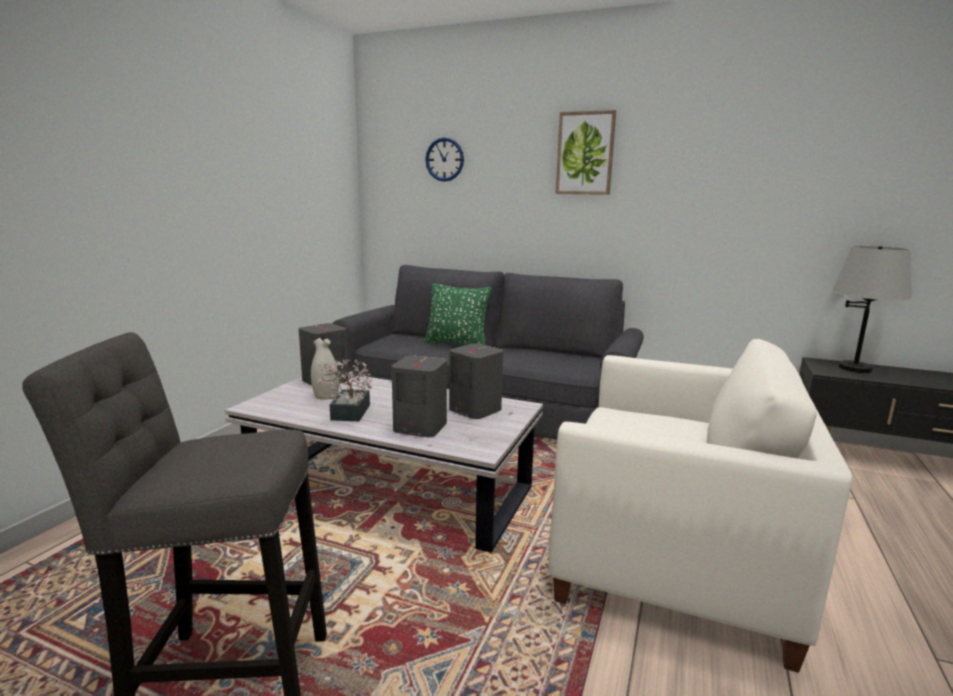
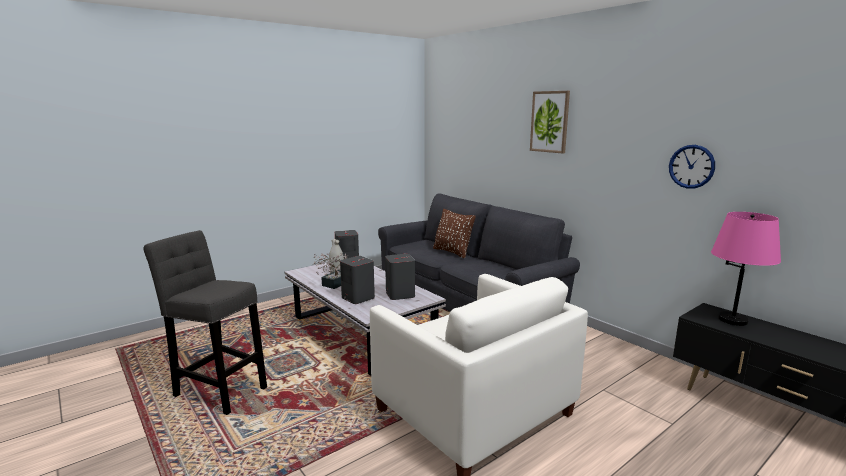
camera: 30 degrees right, 0 degrees up
(444, 159) = (468, 122): wall clock -> wall clock (691, 166)
(457, 344) = (452, 252): green pillow -> brown pillow
(855, 368) = (733, 320): grey table lamp -> pink table lamp

